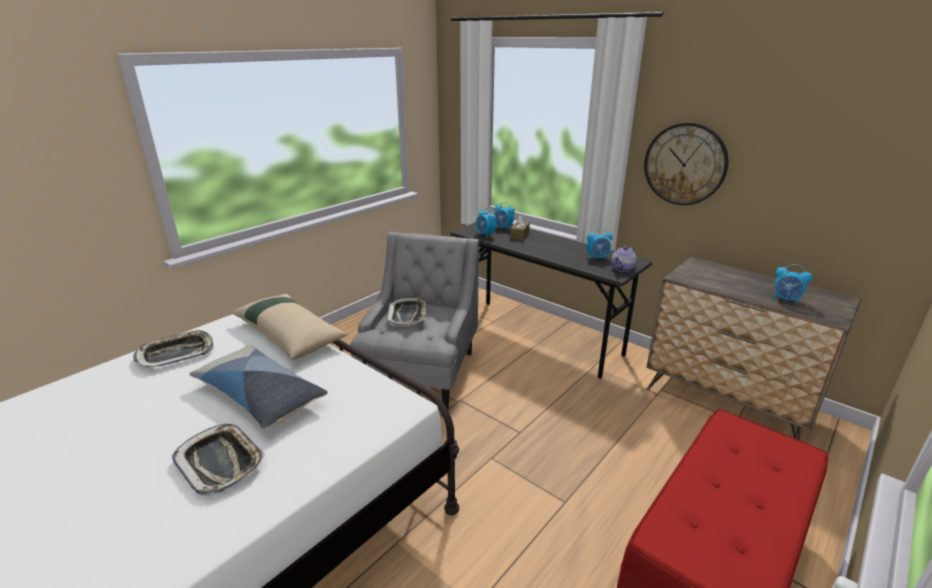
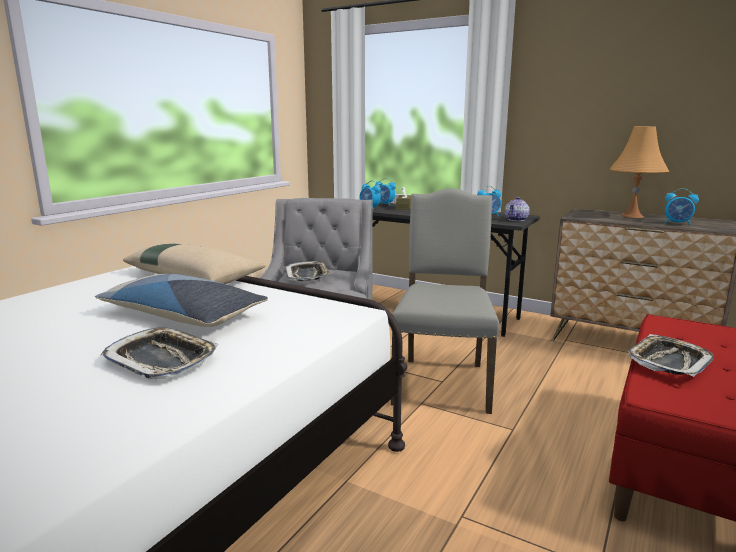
camera: 10 degrees left, 10 degrees down
(176, 353) = (64, 295): tray -> tray (668, 361)
(519, 433) = (442, 382): none -> grey chair
(685, 164) = (560, 121): wall clock -> none
(744, 278) = (632, 216): none -> orange table lamp

